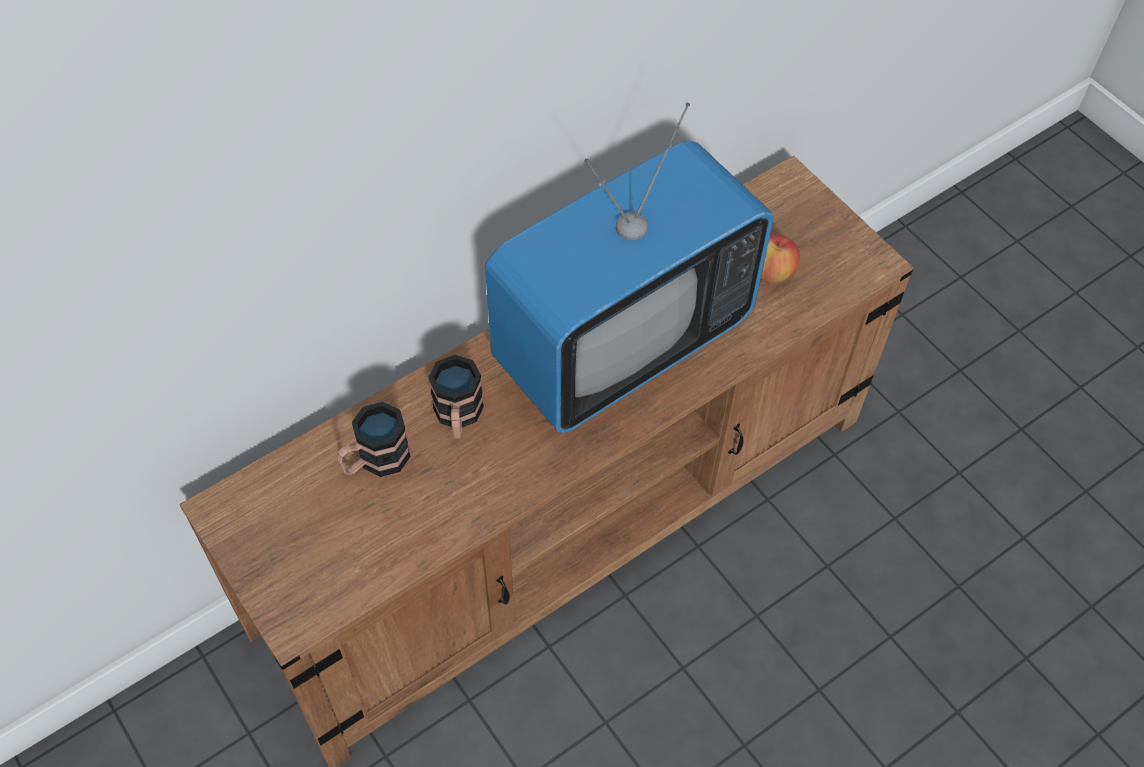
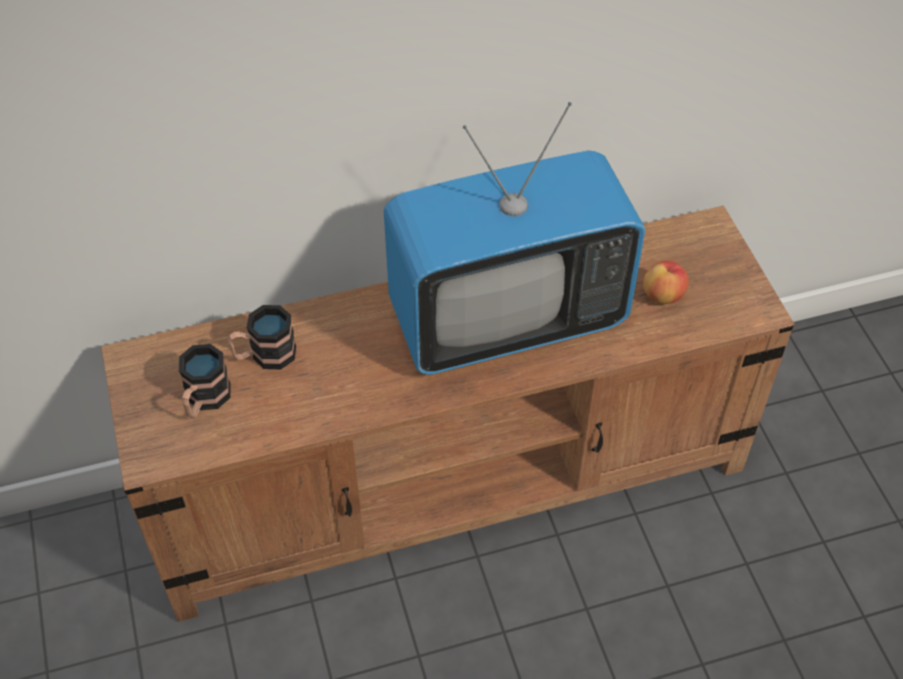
camera: 20 degrees right, 5 degrees down
(458, 417) = (346, 340): mug -> mug (205, 400)

